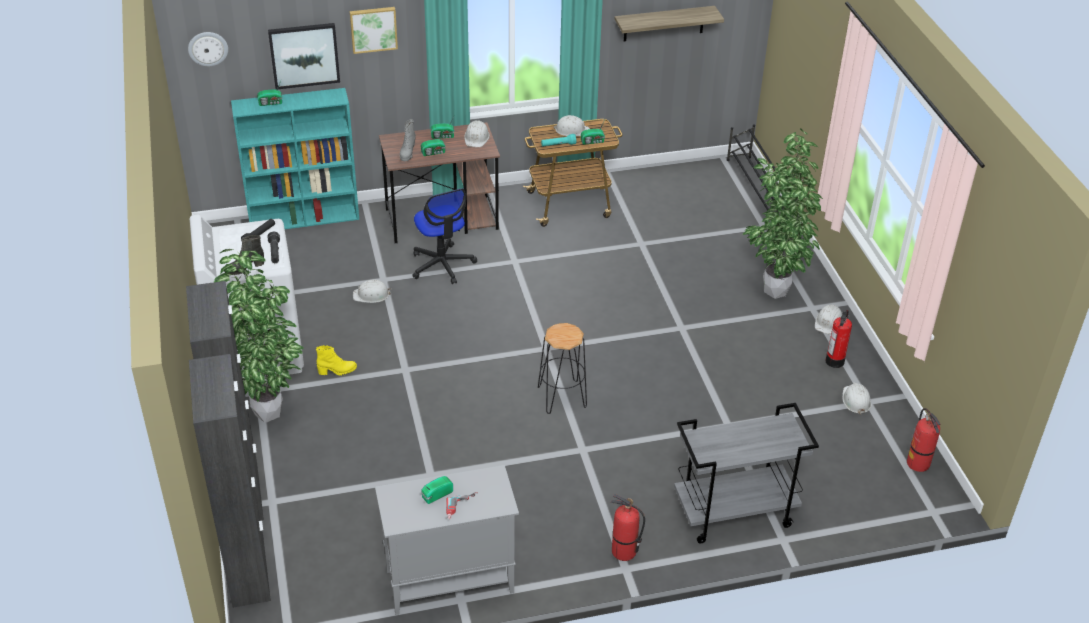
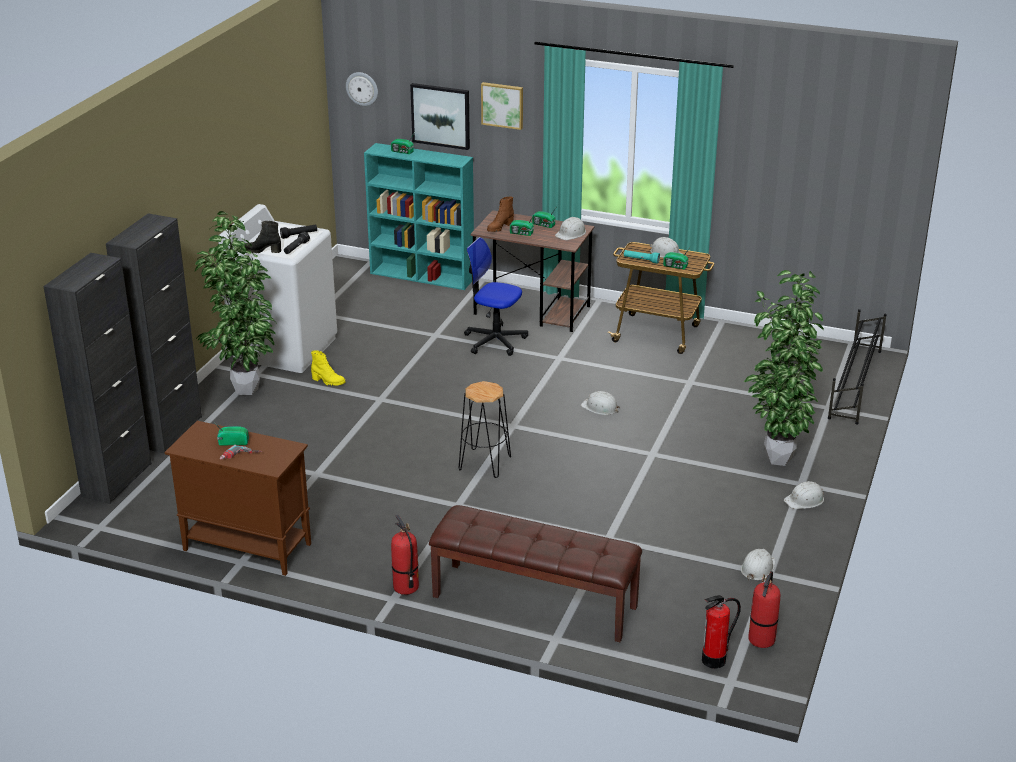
camera: 35 degrees right, 10 degrees down
(371, 295) = (413, 342): white hard hat -> white hard hat (600, 407)
(407, 153) = (500, 228): grey boot -> brown boot
(442, 265) = (495, 341): office chair -> office chair turned 105 degrees clockwise
(448, 582) = (246, 547): grey cabinet -> brown cabinet
(664, 23) = (790, 171): shelf -> none
(733, 514) = (533, 602): grey cart -> brown bench
(835, 361) = (774, 531): fire extinguisher -> fire extinguisher (714, 660)

